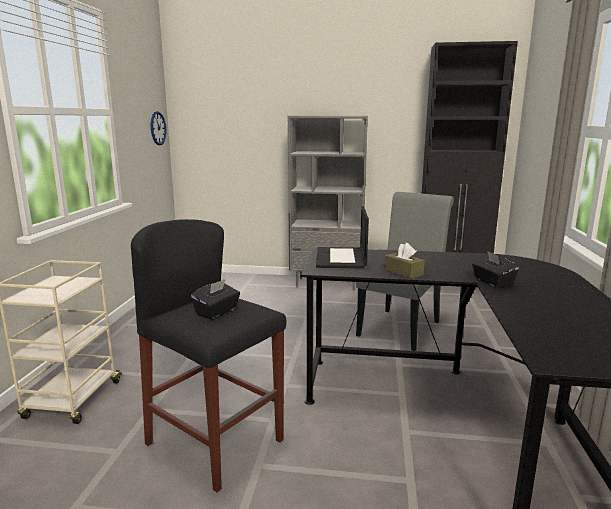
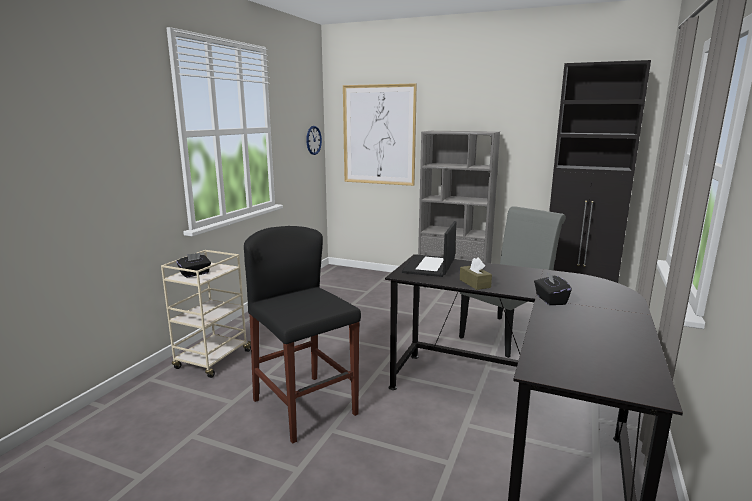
camera: 15 degrees right, 0 degrees up
(217, 312) = (306, 302): black tissue box -> black tissue box (195, 274)
(234, 122) = (379, 135): none -> picture

